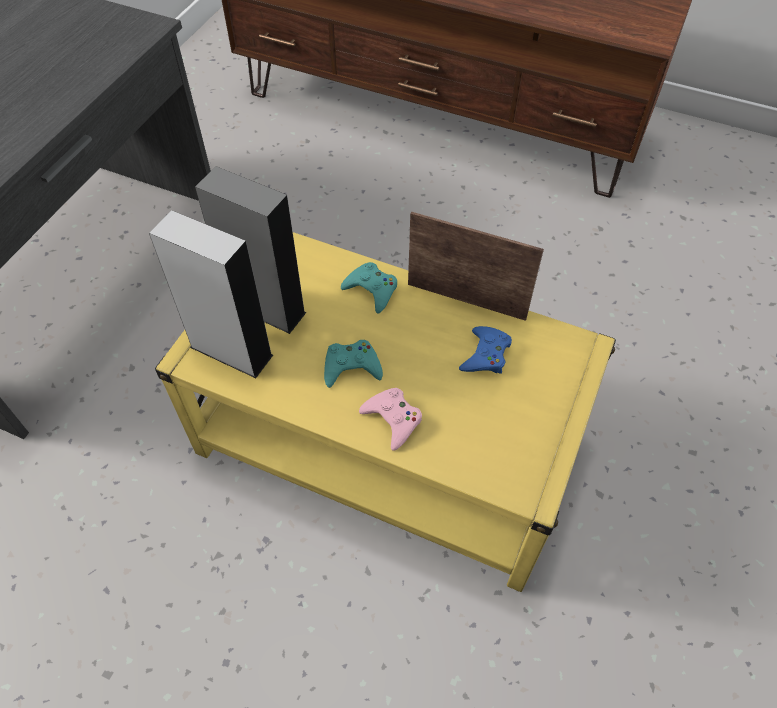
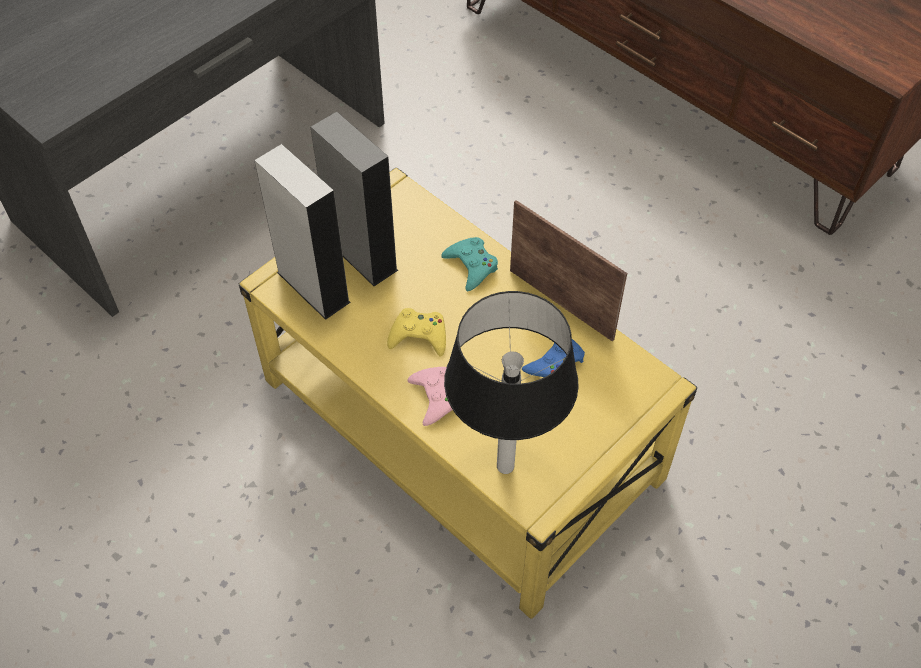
camera: 20 degrees right, 0 degrees up
(351, 367) = (419, 336): turquoise game controller -> yellow game controller
(486, 465) = (505, 467): none -> table lamp

